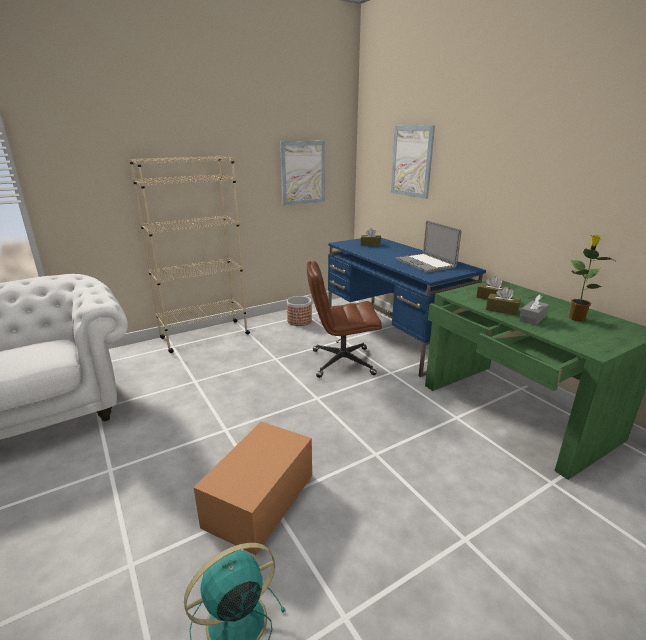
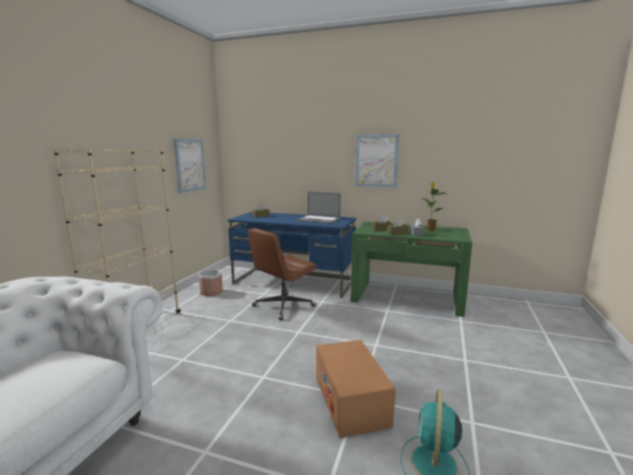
camera: 40 degrees left, 10 degrees down
(412, 161) = (280, 153): picture -> picture (376, 160)

